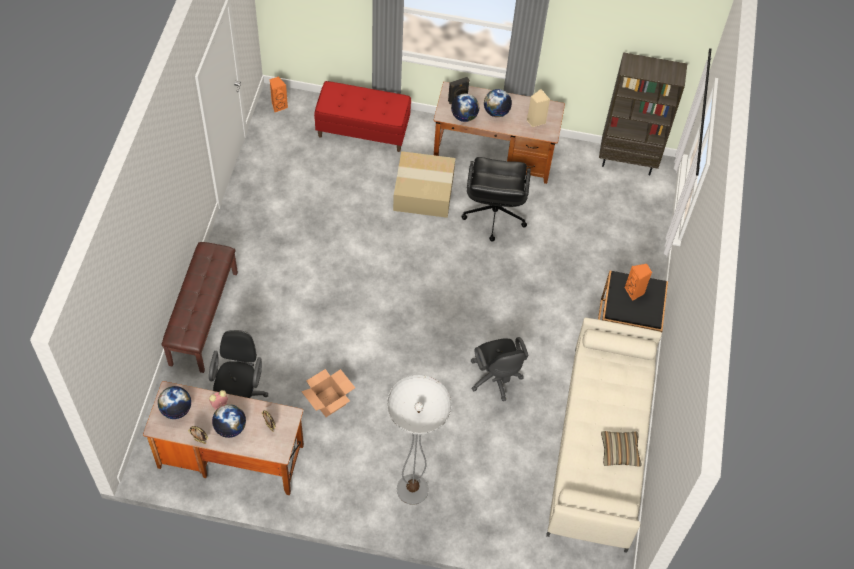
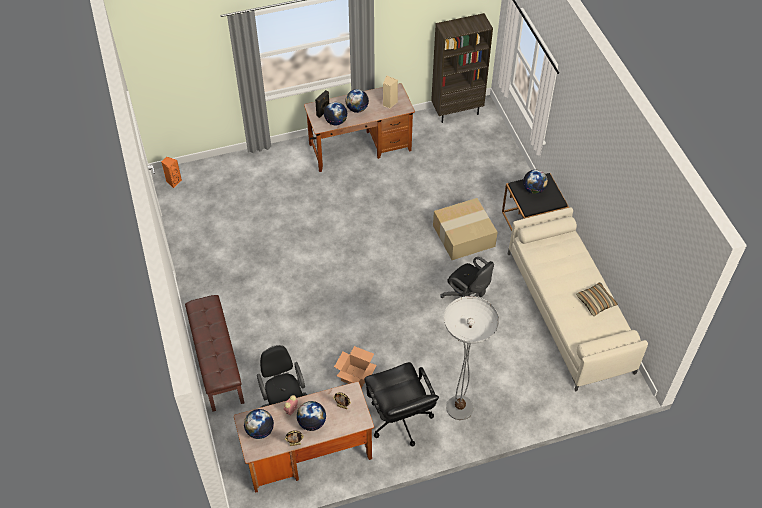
camera: 25 degrees left, 5 degrees down
(363, 130) = (251, 171): red bench -> none
(424, 191) = (326, 194): cardboard box -> cardboard box (464, 235)
(493, 215) = (388, 189): black office chair -> black office chair (400, 420)
(635, 292) = (534, 189): orange speaker -> globe

